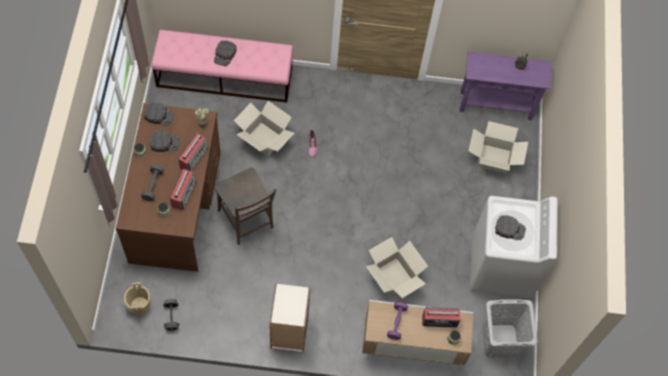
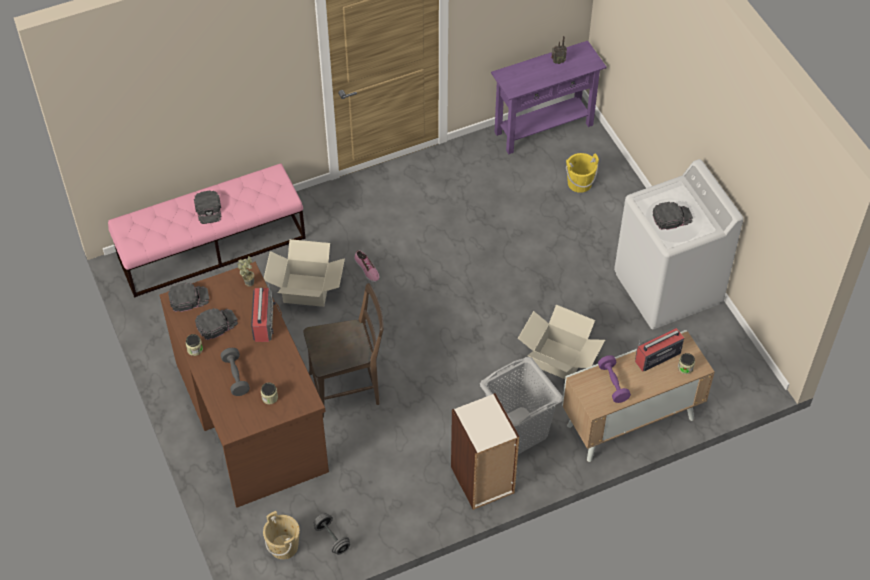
camera: 25 degrees left, 10 degrees down
(184, 193) = (279, 366): radio -> none
(247, 221) = (348, 388): brown chair -> brown chair turned 45 degrees counterclockwise
(493, 158) = (579, 183): cardboard box -> yellow bucket
(500, 341) = (720, 364): grey laundry basket -> grey laundry basket (517, 431)

